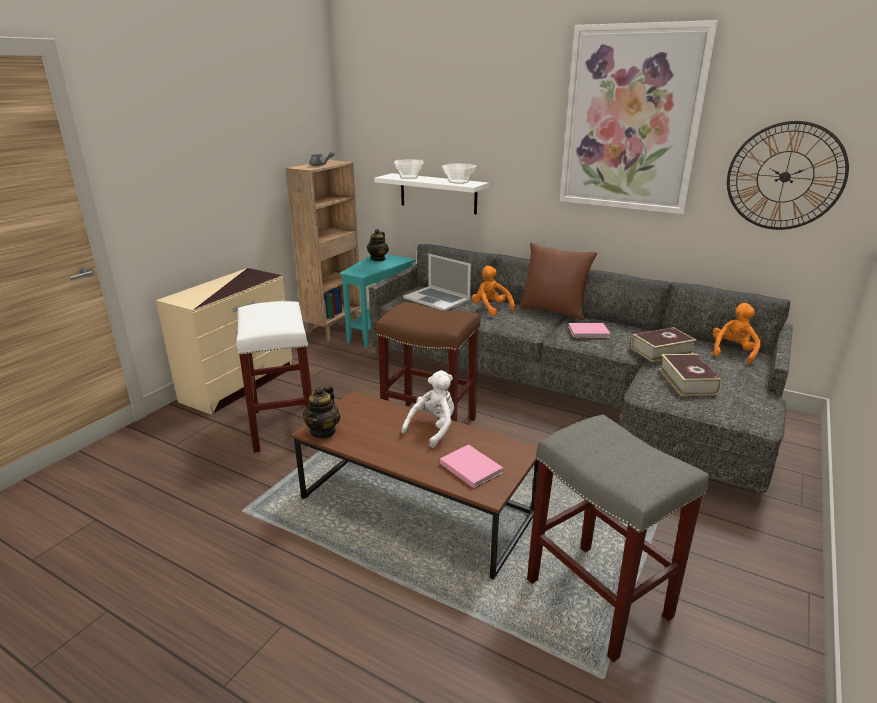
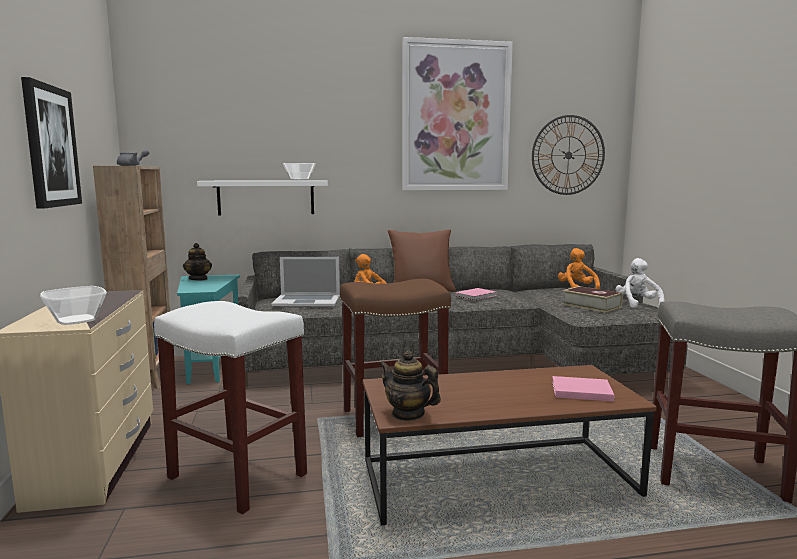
camera: 40 degrees left, 15 degrees down
(232, 164) = (51, 146): none -> picture
(323, 431) = (408, 414): teapot -> teapot turned 150 degrees clockwise
(408, 177) = (235, 180): bowl -> bowl (75, 320)
(433, 429) = (496, 380): white plush toy -> white plush toy (637, 304)
(661, 351) = (540, 296): book -> none

